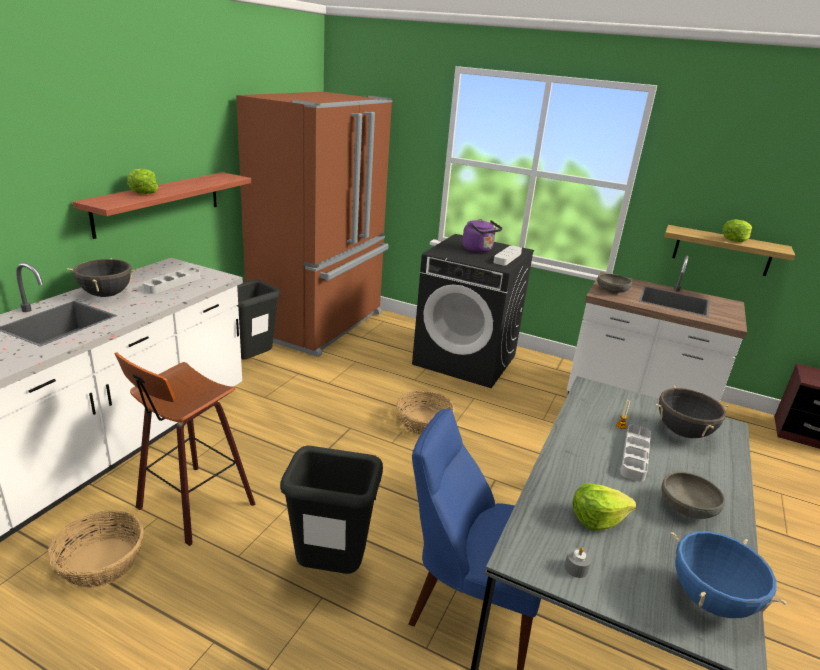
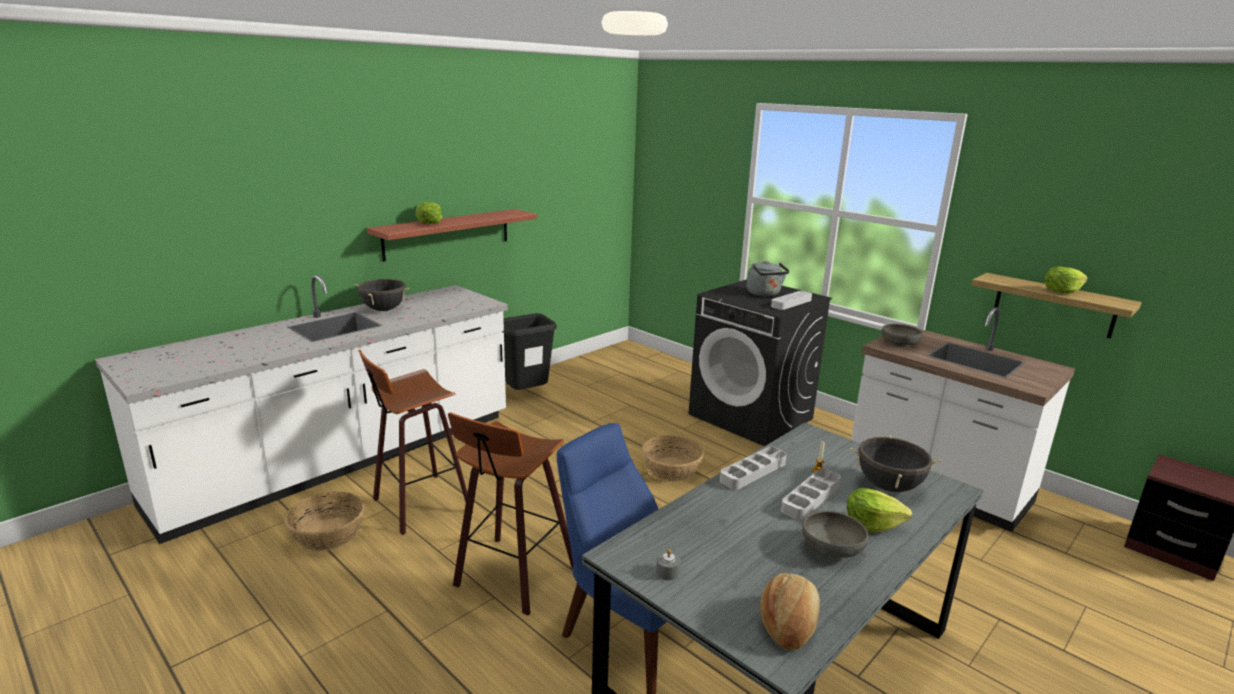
camera: 20 degrees right, 5 degrees down
(173, 283) = (443, 305): grey tray -> grey tray (753, 472)
(321, 324) = (612, 368): brown fridge -> none
(329, 570) = (512, 577): black trash can -> stool
(479, 250) = (764, 294): purple kettle -> grey kettle
(597, 518) = (722, 540): lettuce -> lettuce (872, 524)
(711, 600) = (789, 623): blue cooking pot -> bread

